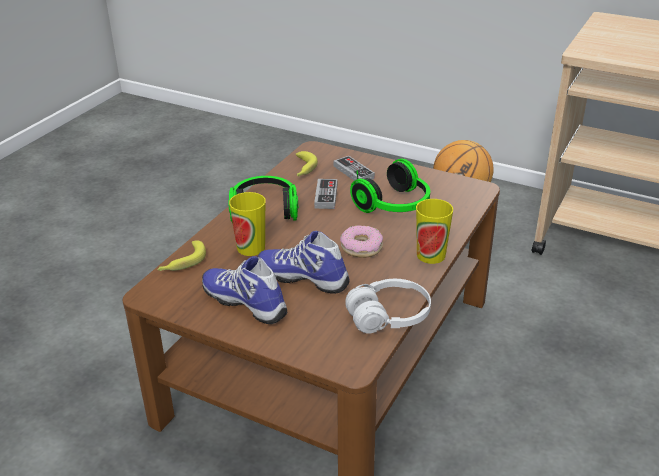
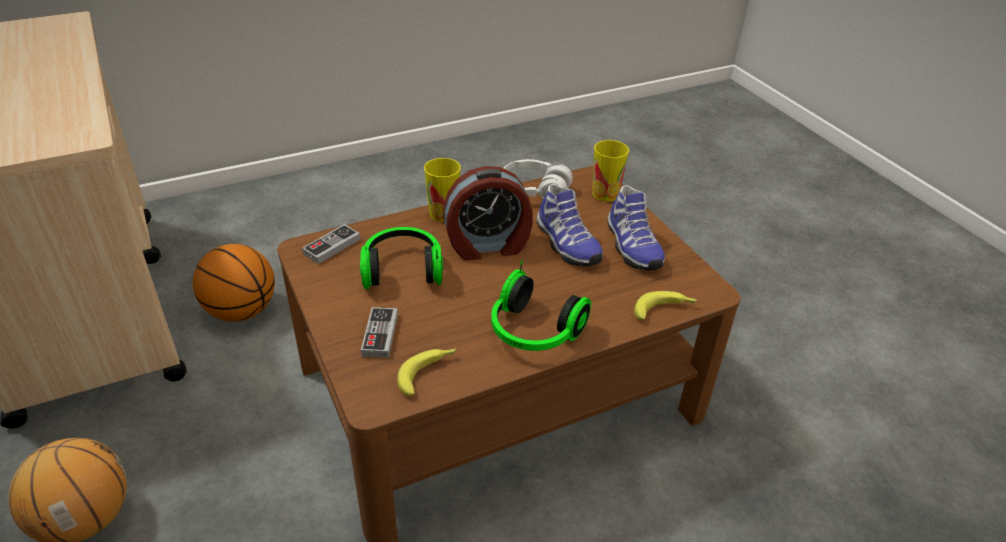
camera: 145 degrees left, 5 degrees up
(251, 247) = (586, 294): cup -> cup (605, 194)
(326, 196) = (451, 317): game controller -> game controller (332, 246)
(361, 247) = (488, 246): donut -> alarm clock
(581, 304) = (241, 311): none -> basketball

